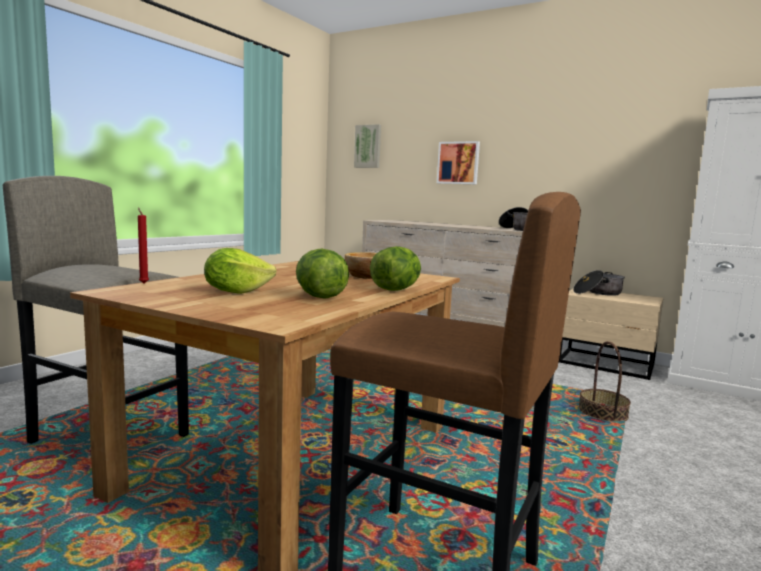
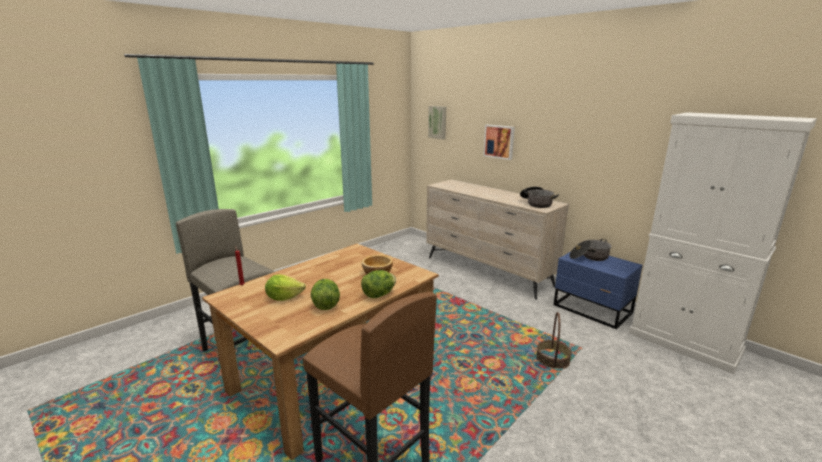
camera: 15 degrees right, 10 degrees up
(606, 364) = (592, 310): beige nightstand -> blue nightstand

